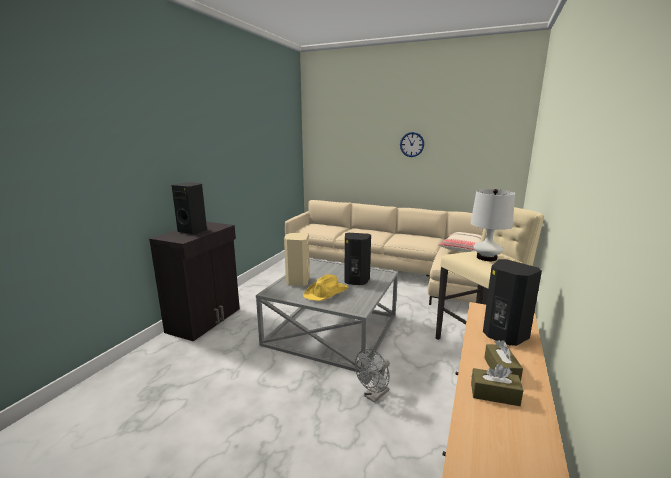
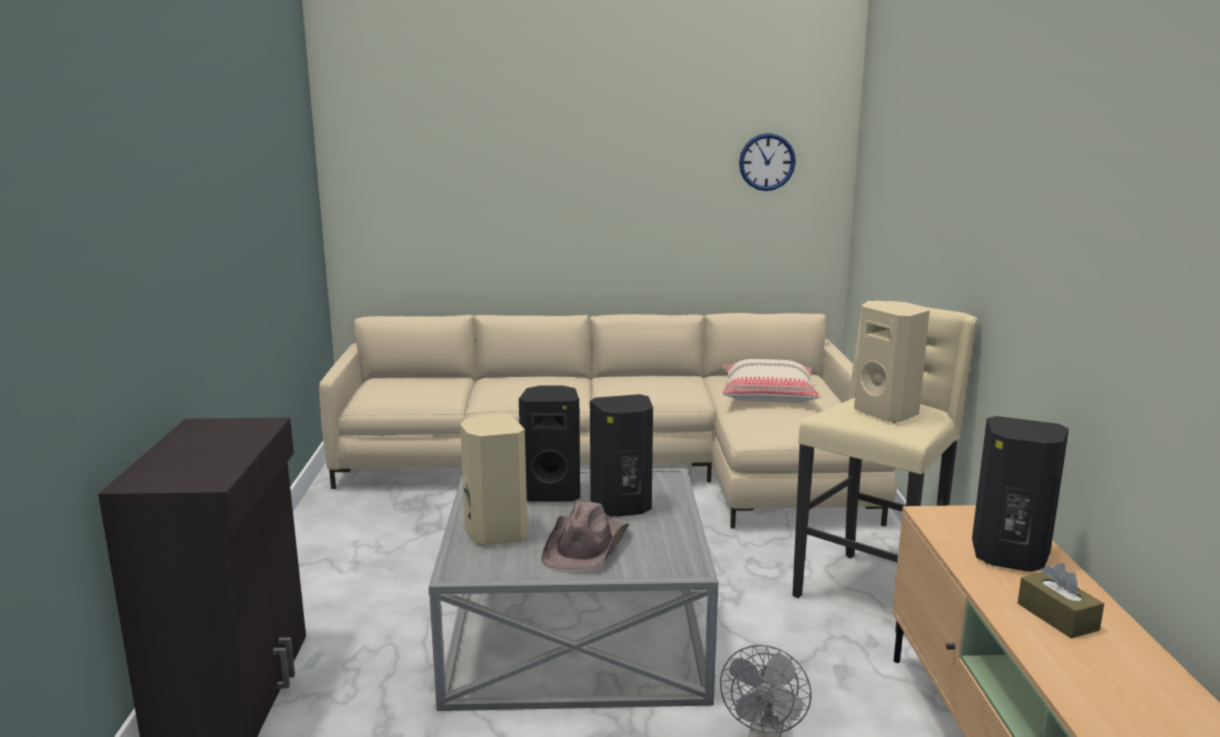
camera: 25 degrees left, 0 degrees up
(193, 231) = (202, 452): black speaker -> black speaker (552, 493)
(327, 292) = (586, 545): yellow hat -> brown hat
(412, 144) = (609, 168): wall clock -> wall clock (767, 162)
(486, 258) = (888, 413): white table lamp -> beige speaker
(494, 394) = (1083, 658): brown tissue box -> none

